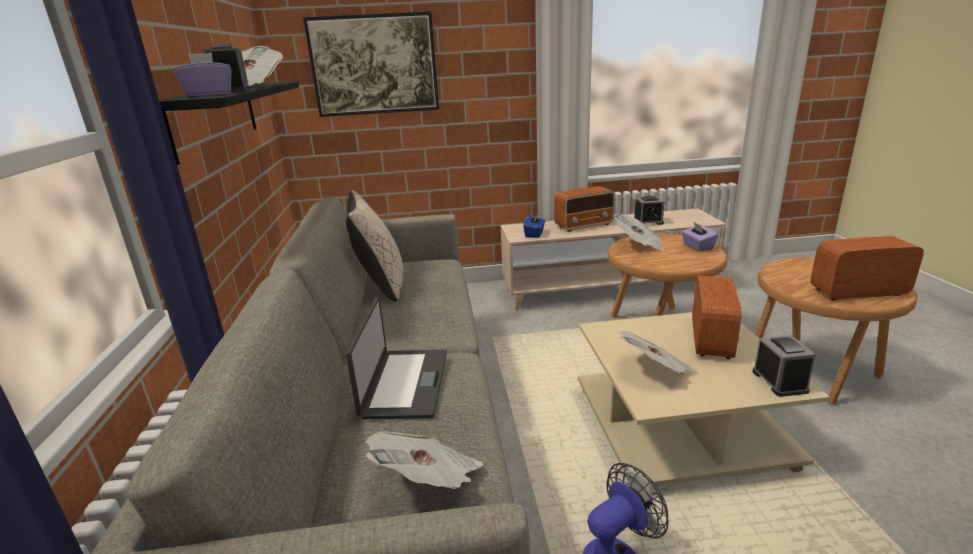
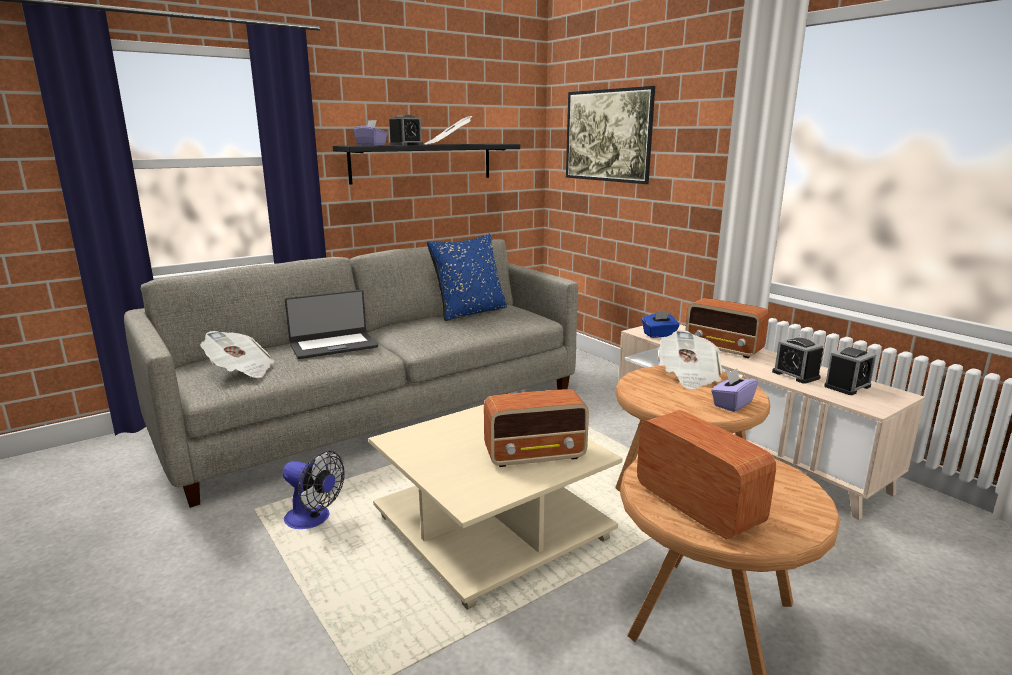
camera: 60 degrees right, 5 degrees down
(381, 285) = (470, 312): beige pillow -> blue pillow
(656, 370) = (450, 436): newspaper -> none
(779, 381) = (472, 494): alarm clock -> alarm clock (847, 386)

